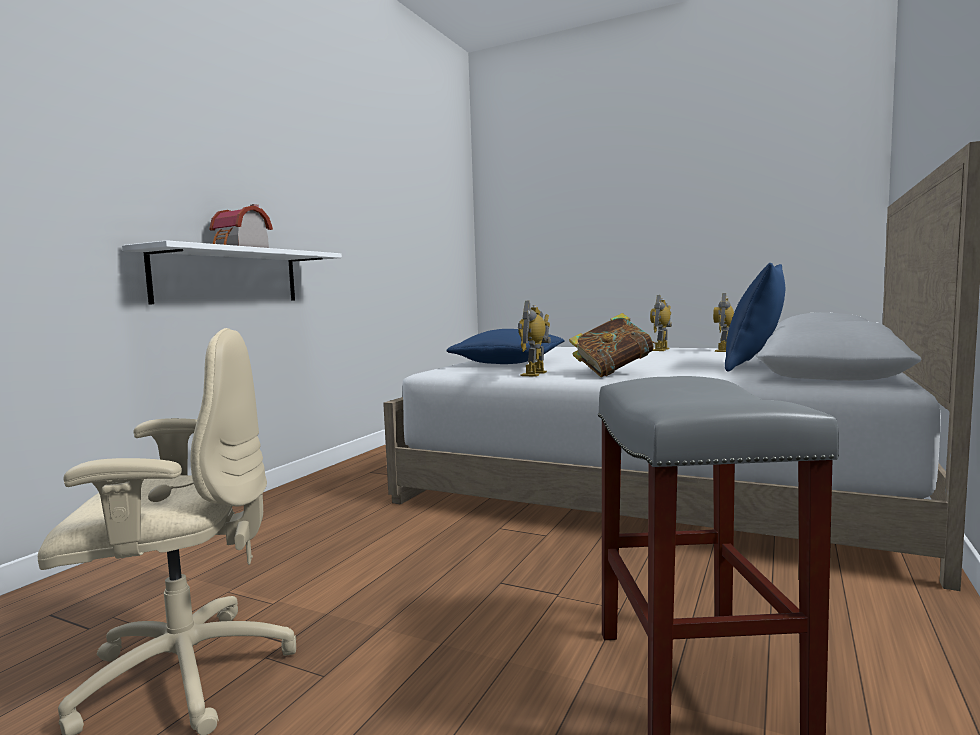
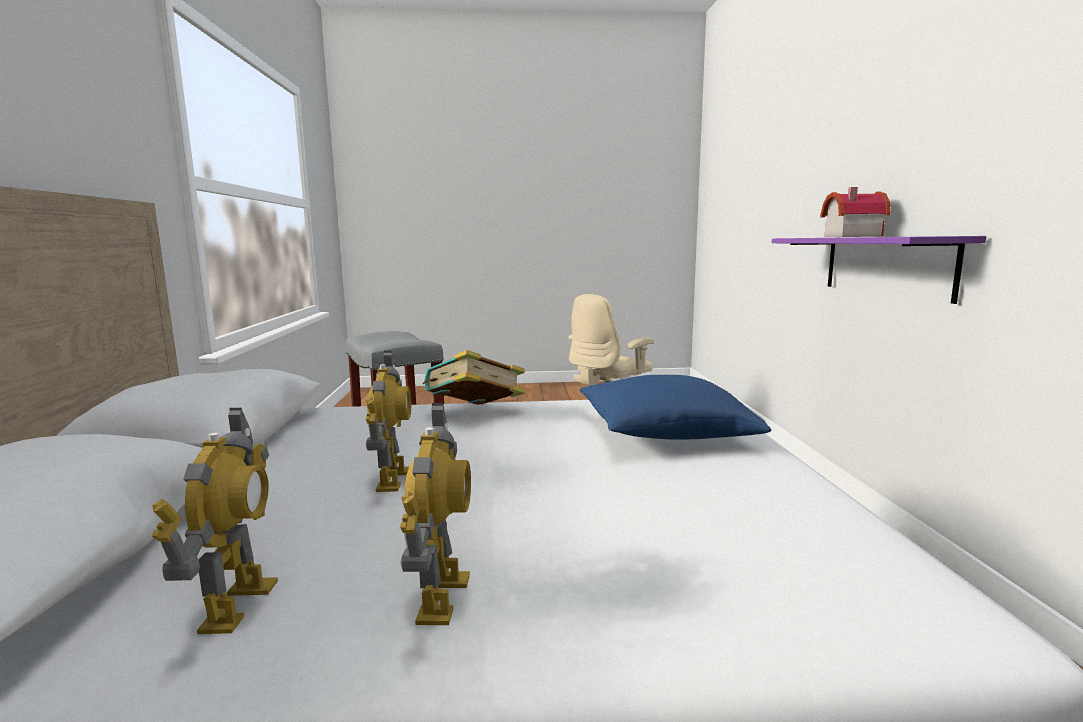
camera: 150 degrees right, 5 degrees up
(228, 277) = (885, 265): white shelf -> purple shelf
(535, 374) = (562, 404): toy robot -> toy robot (392, 479)
(754, 366) = (281, 455): blue pillow -> none

